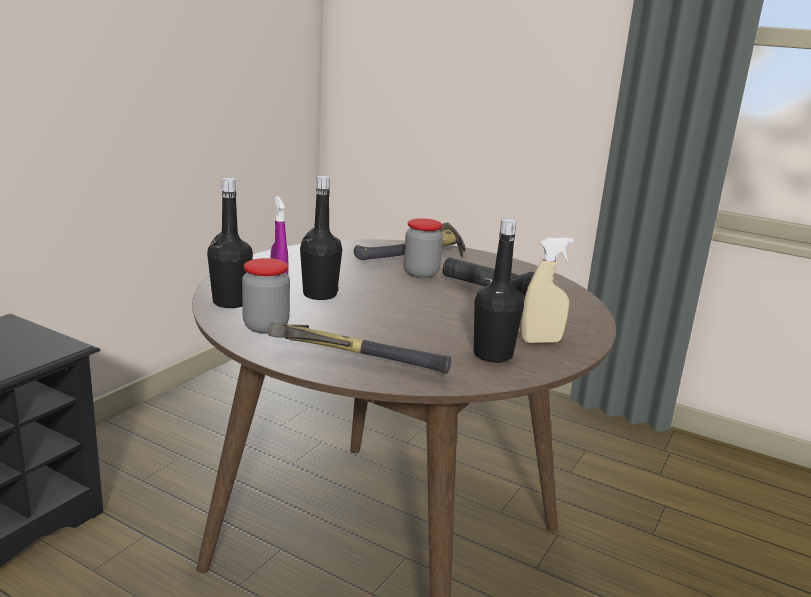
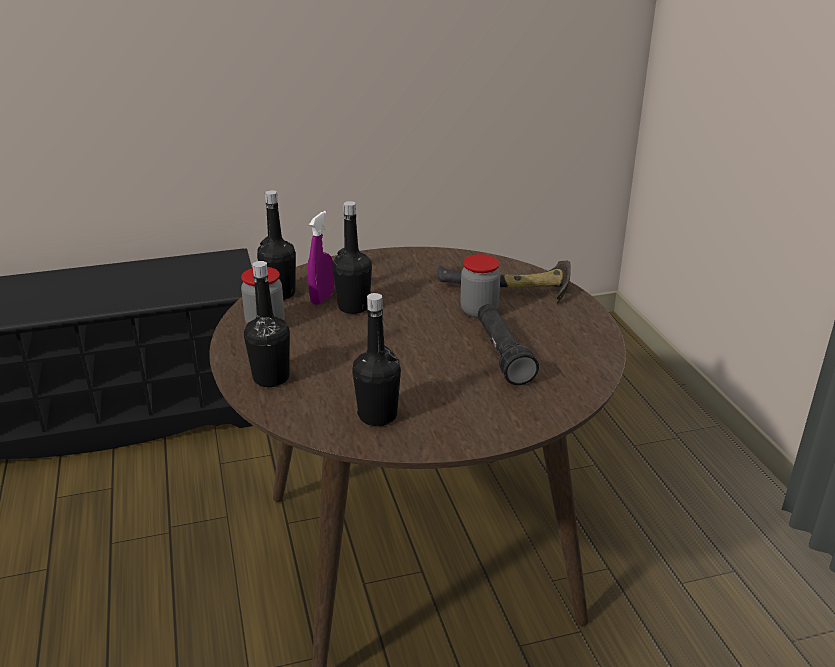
camera: 45 degrees right, 10 degrees up
(356, 361) = (271, 378): hammer -> black bottle
(541, 341) = (445, 420): beige spray bottle -> none

